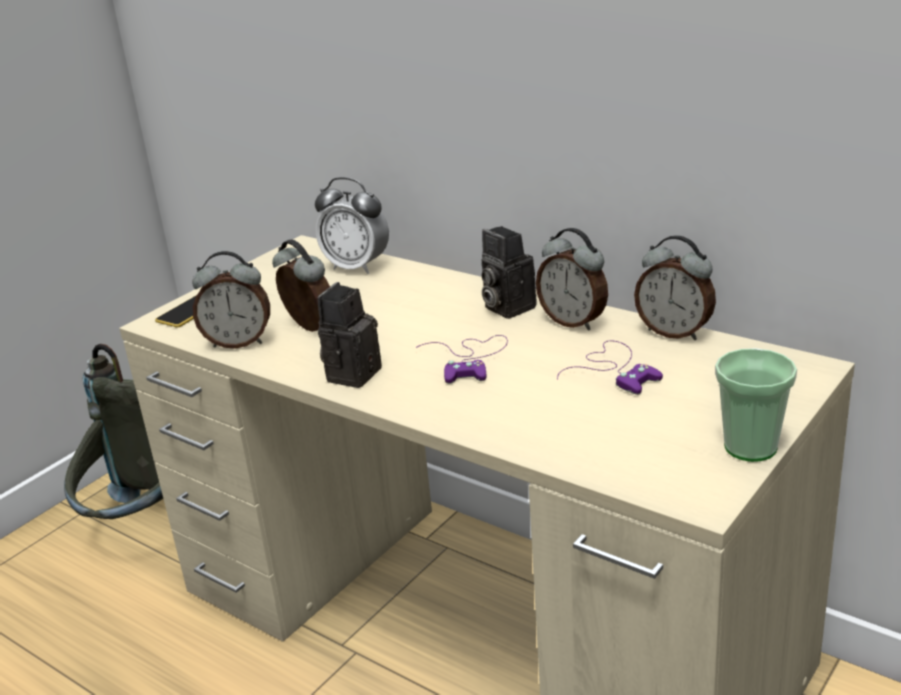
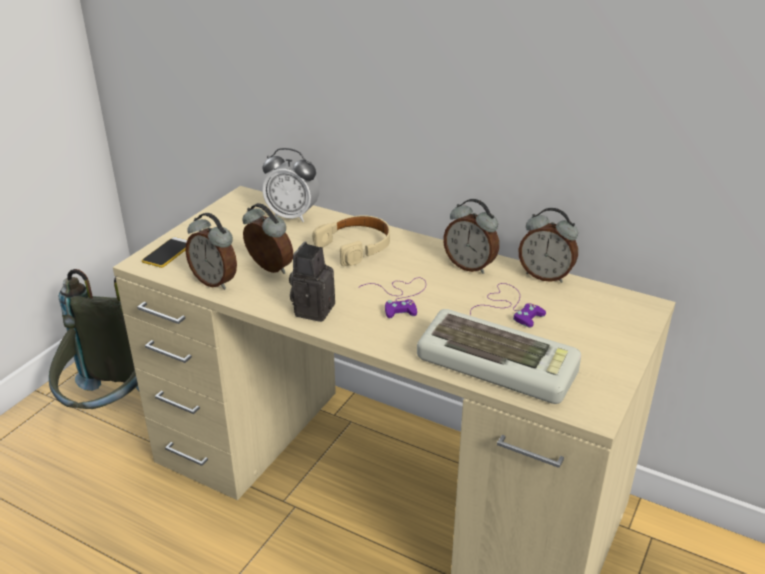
camera: 10 degrees left, 5 degrees up
(238, 342) = (215, 281): alarm clock -> alarm clock turned 45 degrees clockwise
(428, 301) = (355, 246): none -> beige headphones
(506, 307) = (416, 253): camera -> none
(583, 439) = (499, 364): none -> keyboard
(750, 447) = (618, 370): cup -> none

